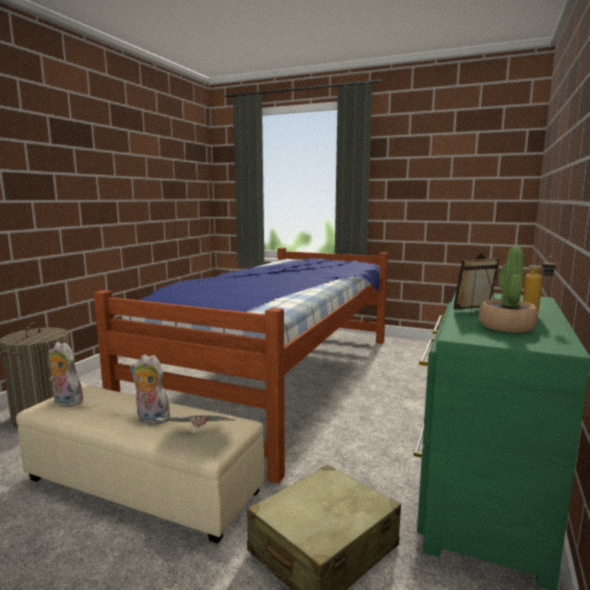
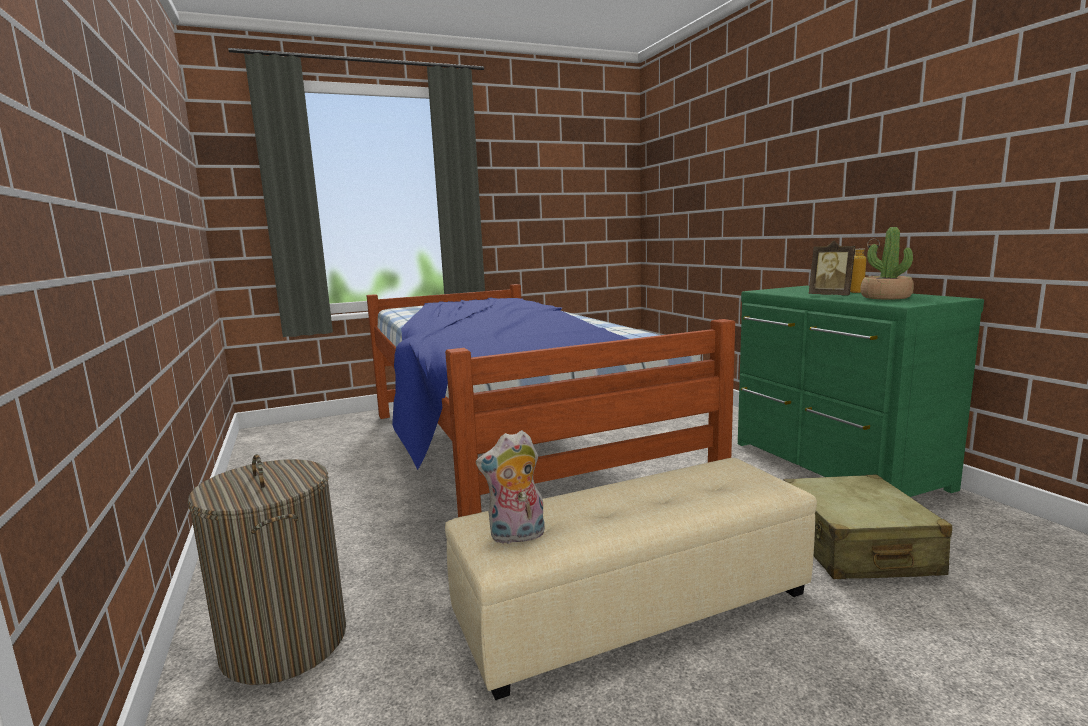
camera: 45 degrees left, 0 degrees up
(151, 419) = (663, 497): plush toy -> none
(199, 438) = (751, 485): newspaper -> none
(477, 312) = (831, 296): picture frame -> picture frame turned 75 degrees counterclockwise

